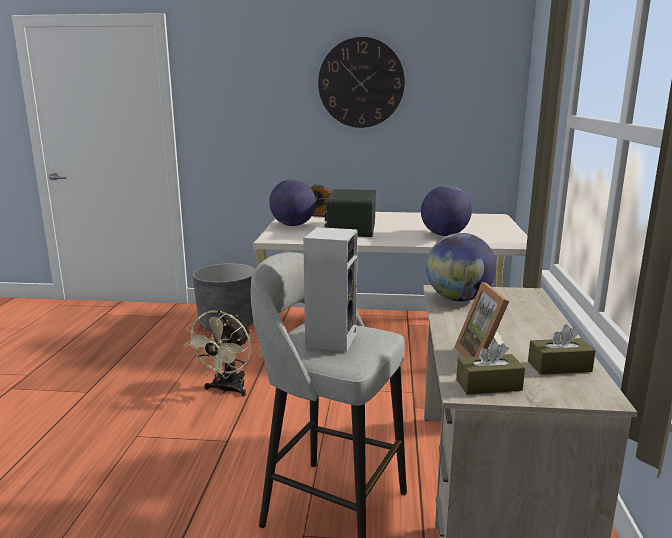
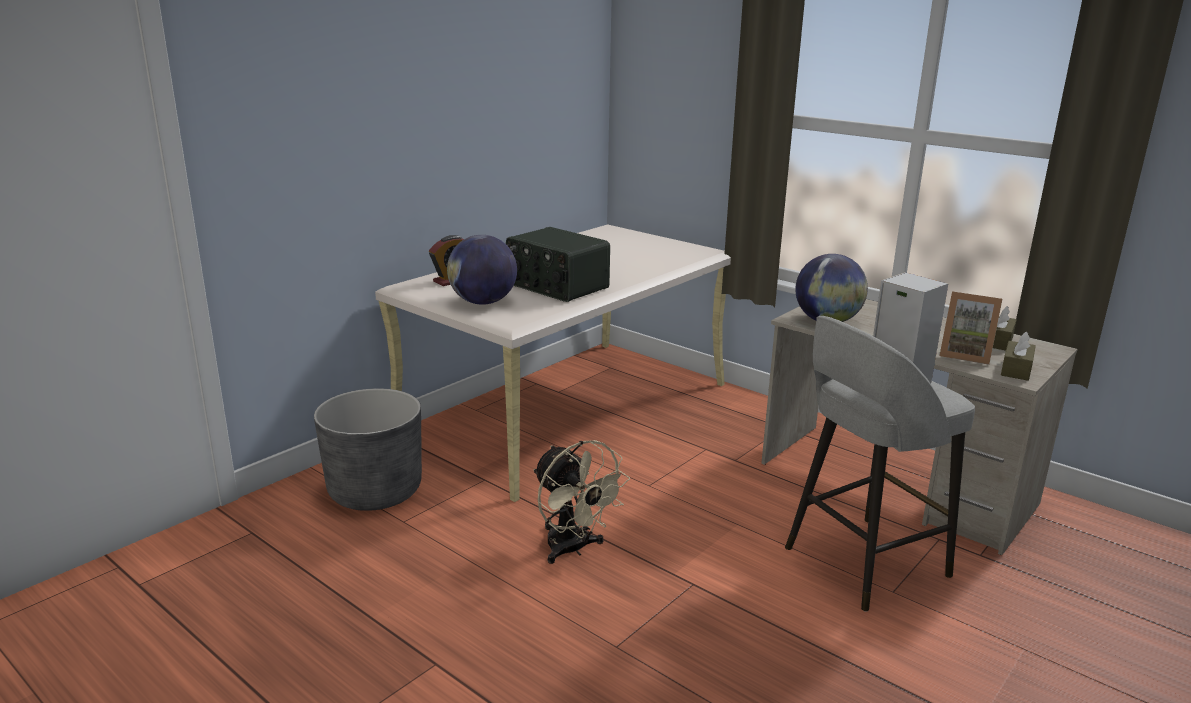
camera: 55 degrees left, 5 degrees up
(361, 83) = (459, 76): wall clock -> none
(444, 235) = (648, 264): globe -> none

